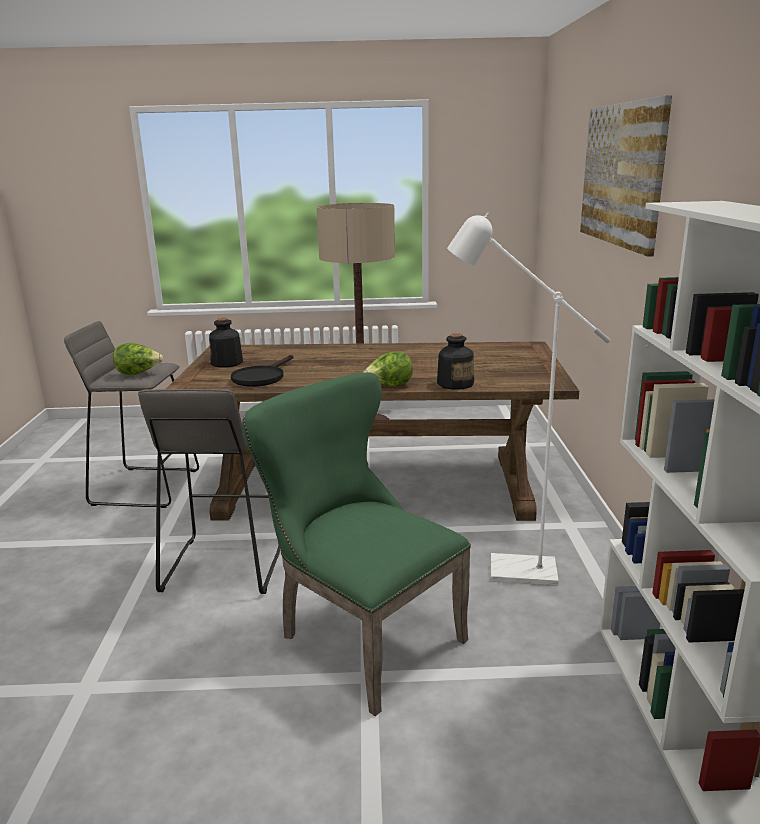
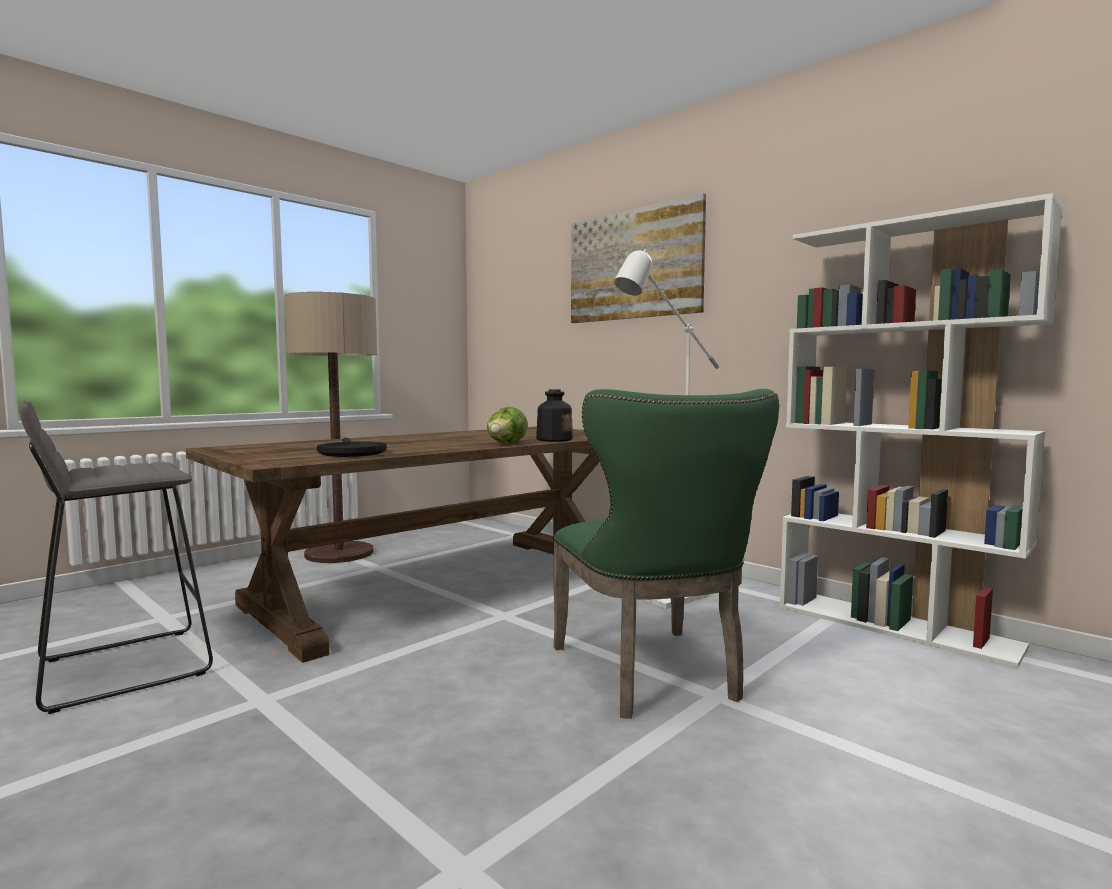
camera: 45 degrees left, 15 degrees down
(138, 373) = (143, 469): lettuce -> none
(223, 566) = (405, 689): grey stool -> none
(227, 363) = (265, 451): bottle -> none
(360, 636) = (653, 676): green chair -> green chair turned 105 degrees counterclockwise

